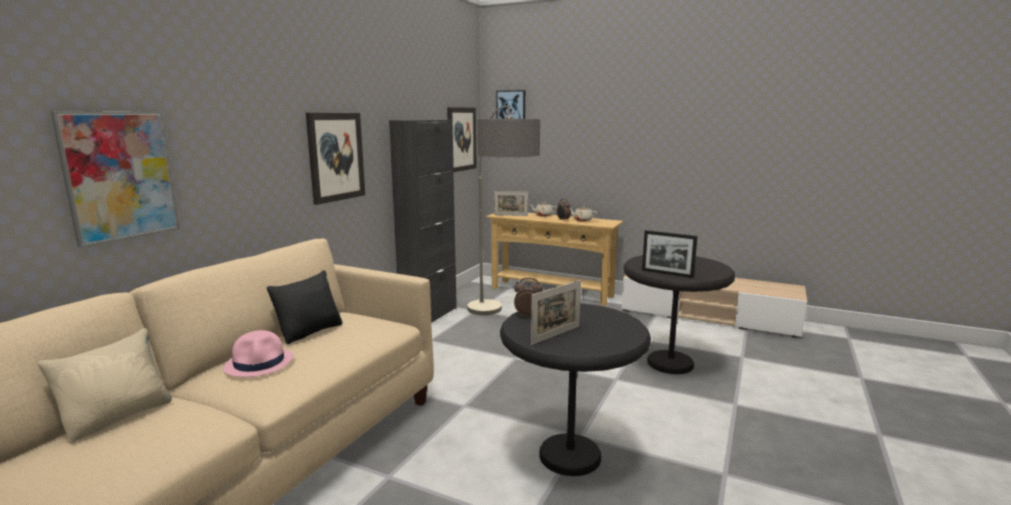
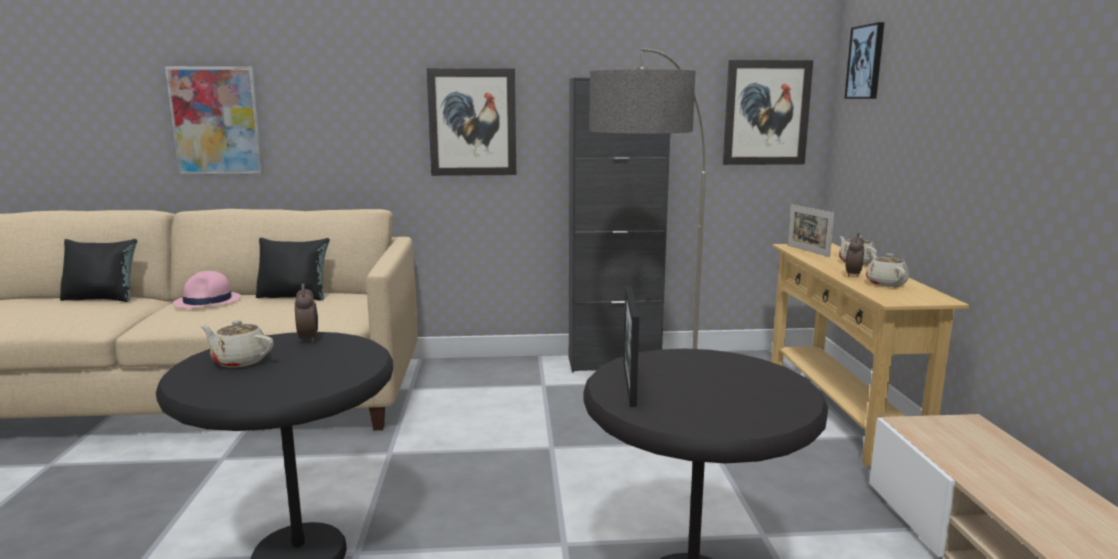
camera: 60 degrees right, 0 degrees up
(118, 417) = (102, 298): beige pillow -> black pillow
(556, 335) = (240, 361): picture frame -> beige teapot

